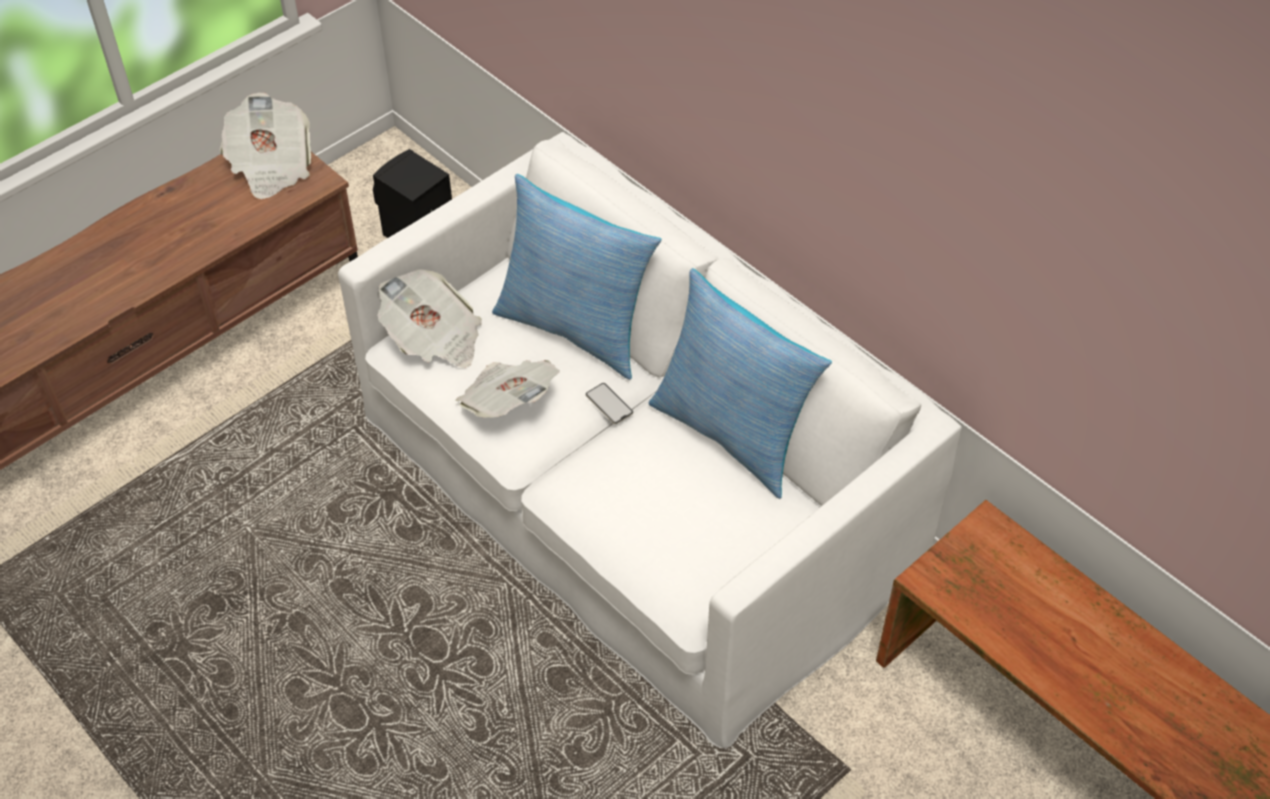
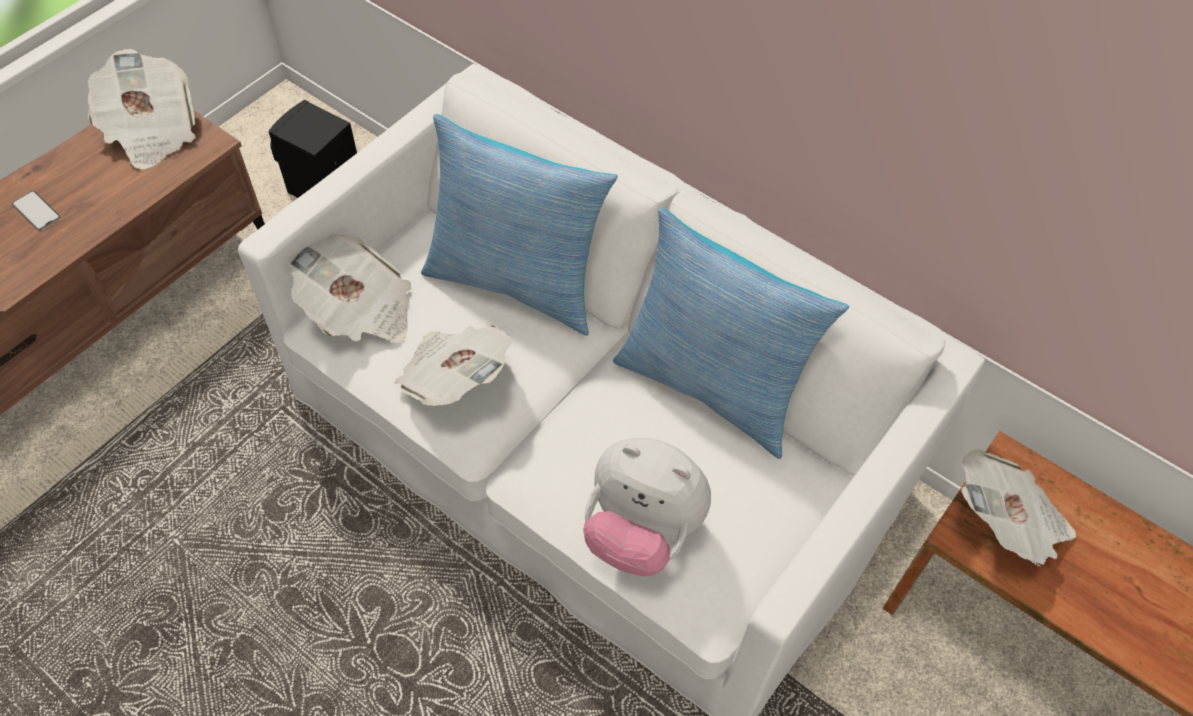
camera: 10 degrees left, 5 degrees up
(609, 403) = (568, 366): phone -> phone (36, 211)
(646, 542) = (641, 531): none -> plush toy
(970, 574) = (1007, 523): none -> newspaper

